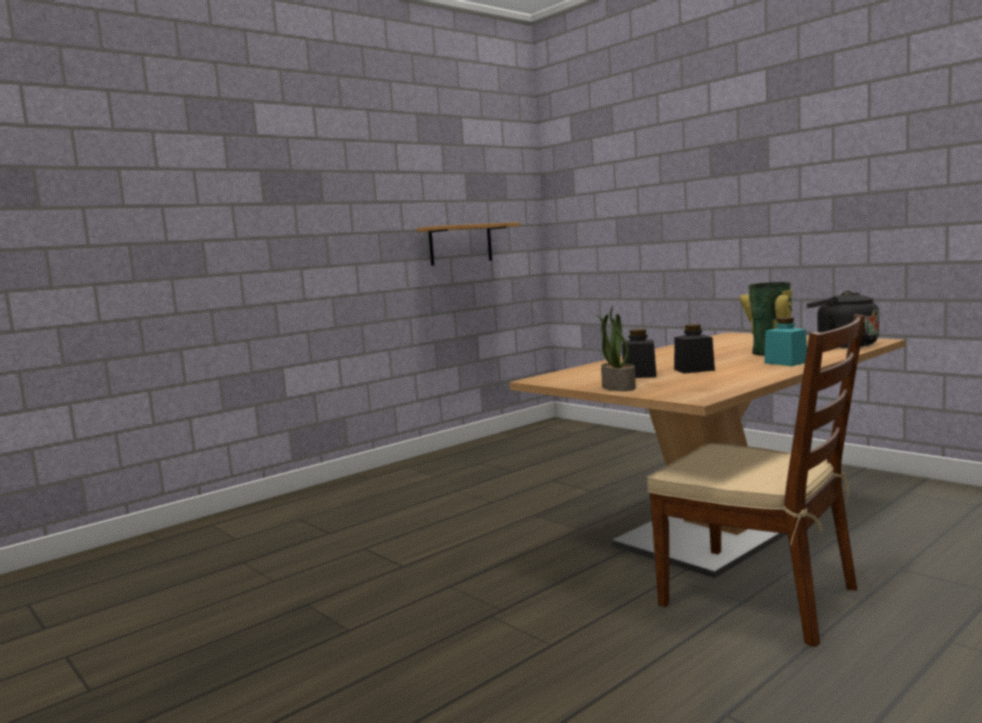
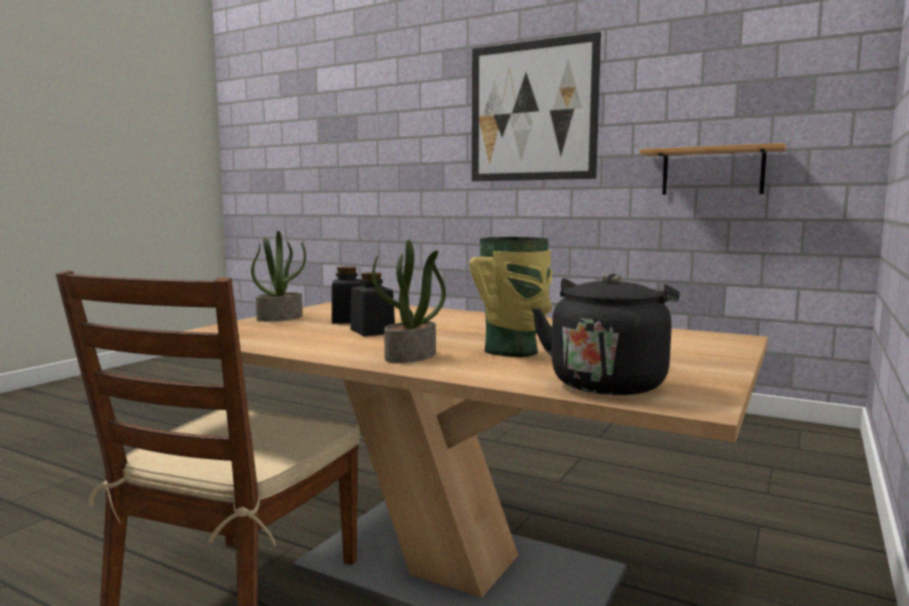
camera: 70 degrees right, 0 degrees up
(310, 183) = (532, 111): none -> picture
(785, 363) = (411, 356): turquoise jar -> potted plant

